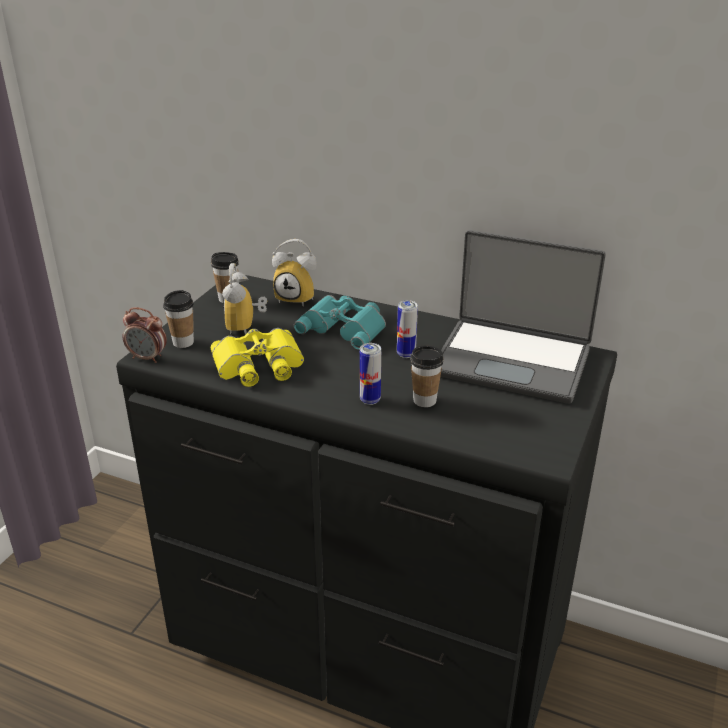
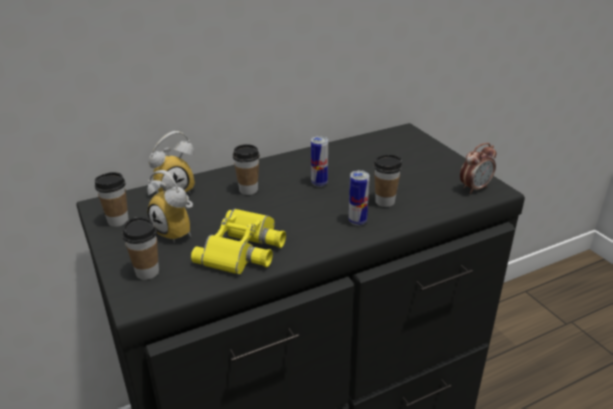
camera: 50 degrees left, 0 degrees up
(148, 358) = (140, 303): alarm clock -> alarm clock (475, 188)
(345, 327) = (248, 190): turquoise binoculars -> cup
(512, 361) = (378, 154): laptop -> none

